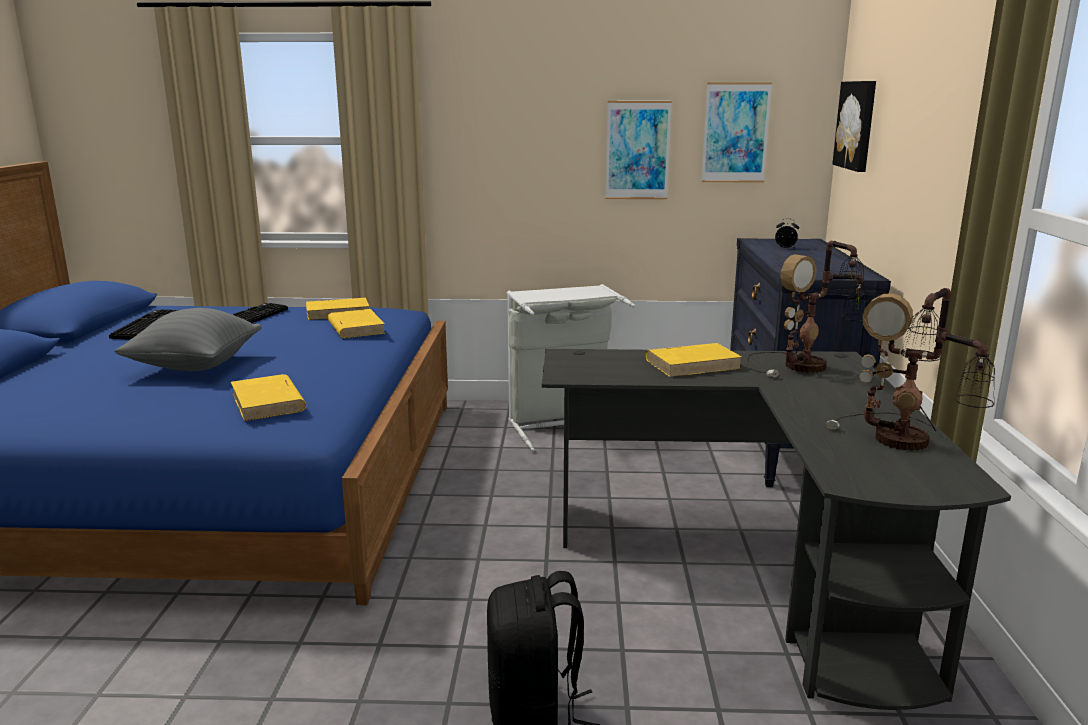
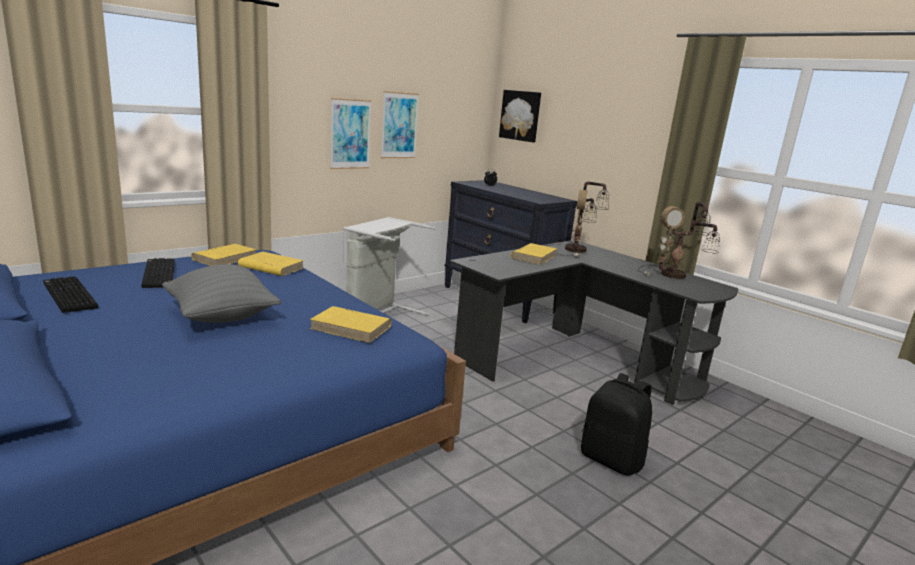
camera: 45 degrees left, 0 degrees up
(735, 133) = (448, 116): picture -> picture (350, 134)

